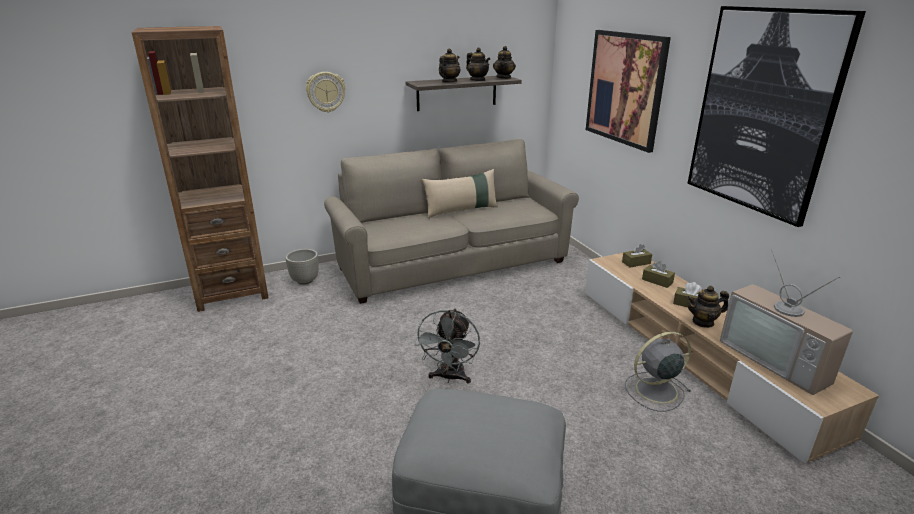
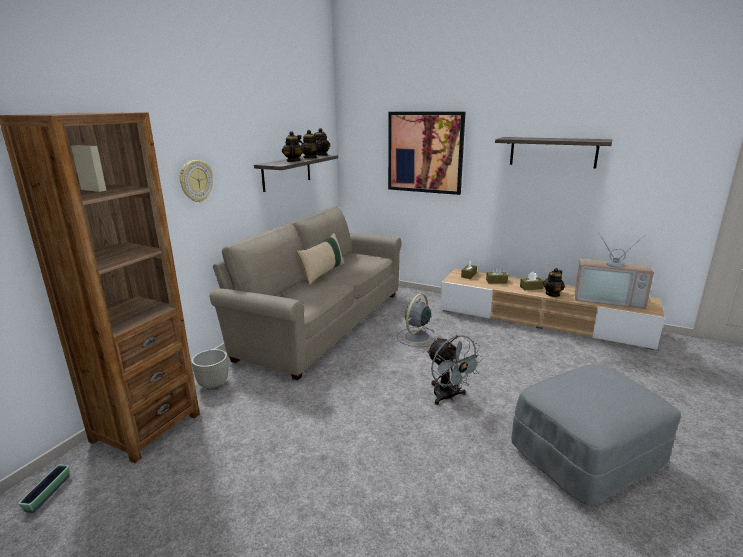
camera: 40 degrees left, 5 degrees down
(145, 307) = (48, 493): none -> planter
(654, 390) = (555, 347): grey fan -> grey fan (416, 337)
(763, 112) = (553, 152): picture -> shelf

